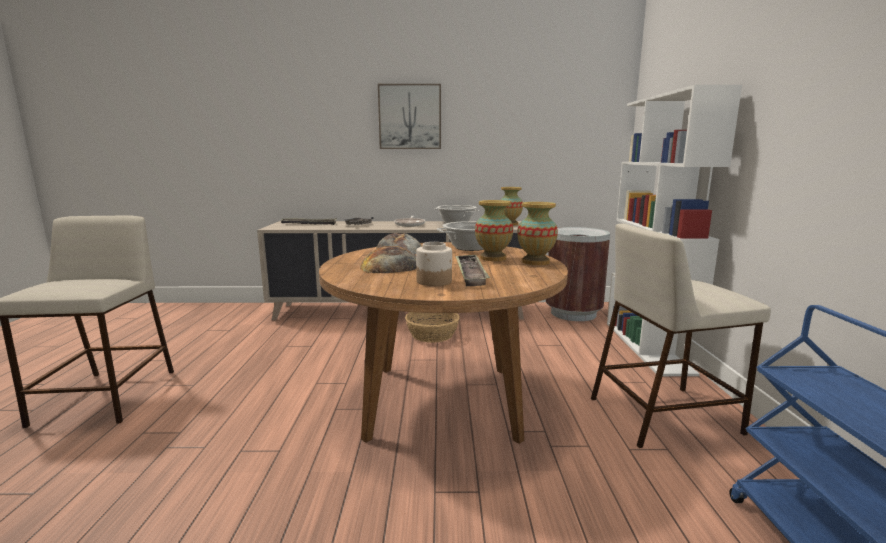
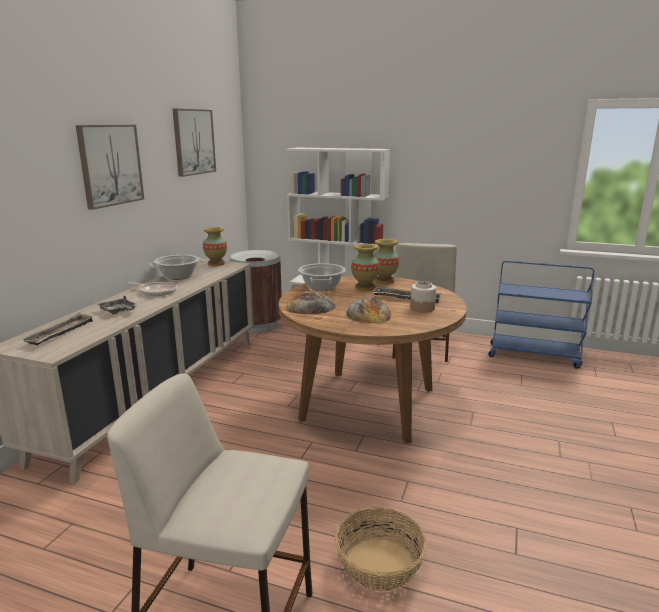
camera: 70 degrees left, 5 degrees up
(432, 334) = (242, 387): basket -> basket (379, 564)
(531, 102) = (193, 142): none -> picture

